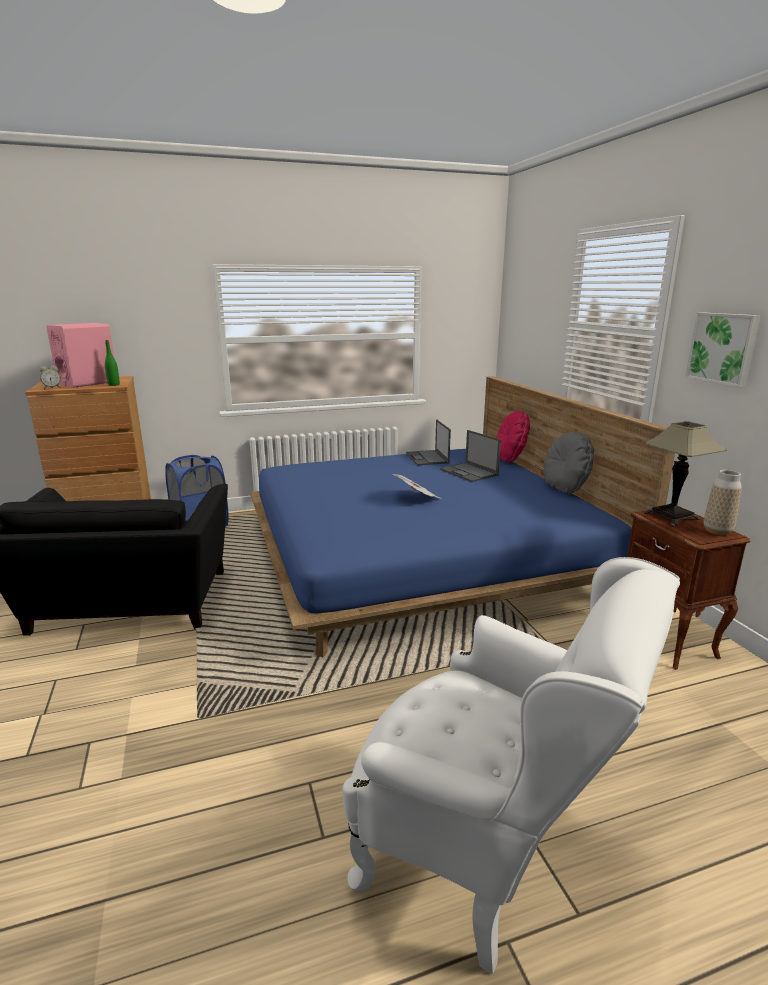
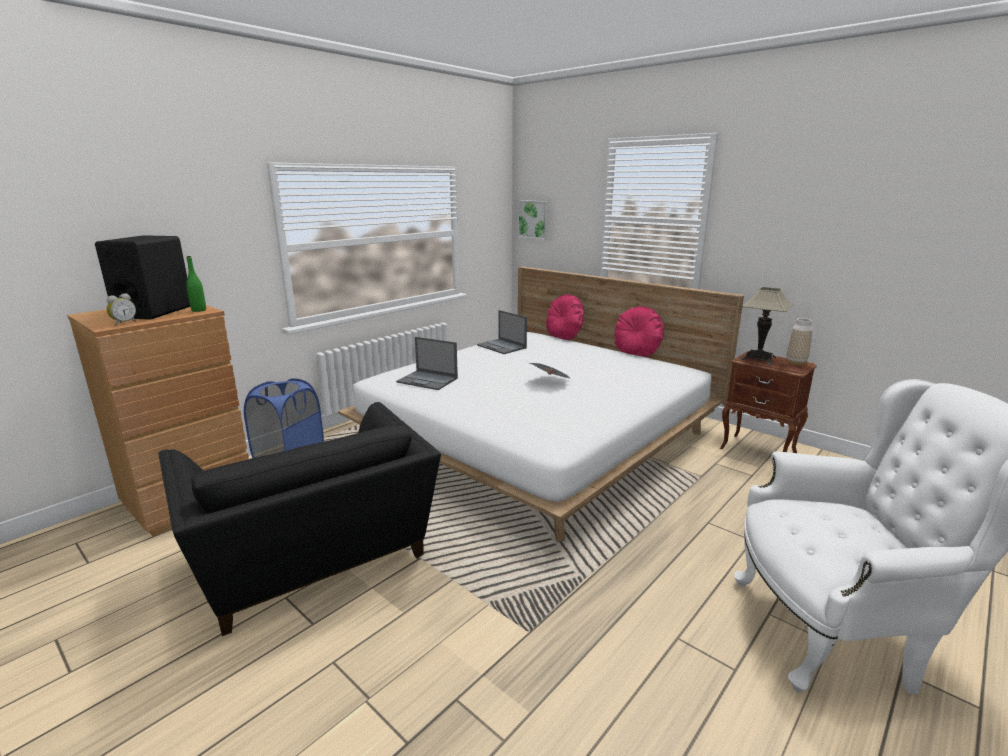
camera: 30 degrees left, 0 degrees up
(88, 383) = (155, 312): pink speaker -> black speaker
(420, 557) = (535, 437): blue bed -> white bed
(469, 472) = (554, 353): laptop -> laptop (428, 380)
(565, 489) = (636, 354): grey pillow -> pink pillow
(723, 348) = (764, 232): picture -> picture (534, 219)

